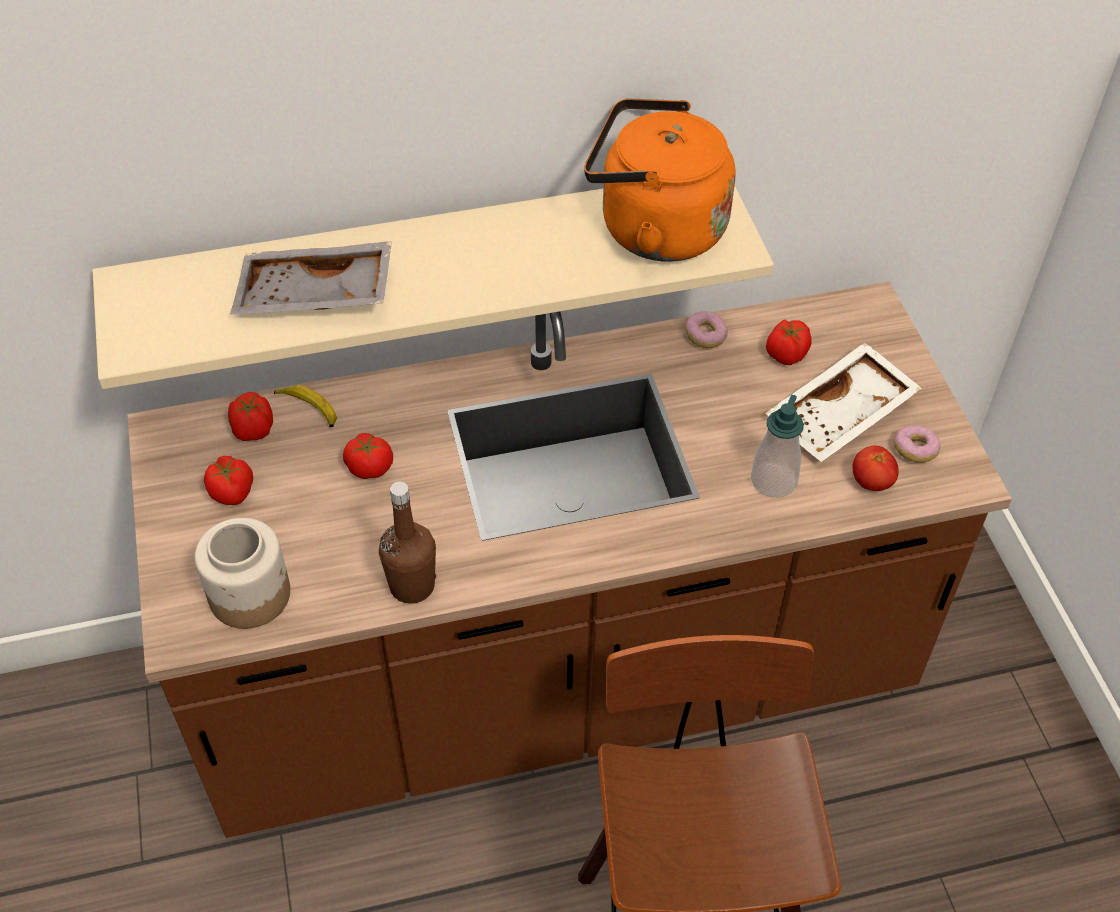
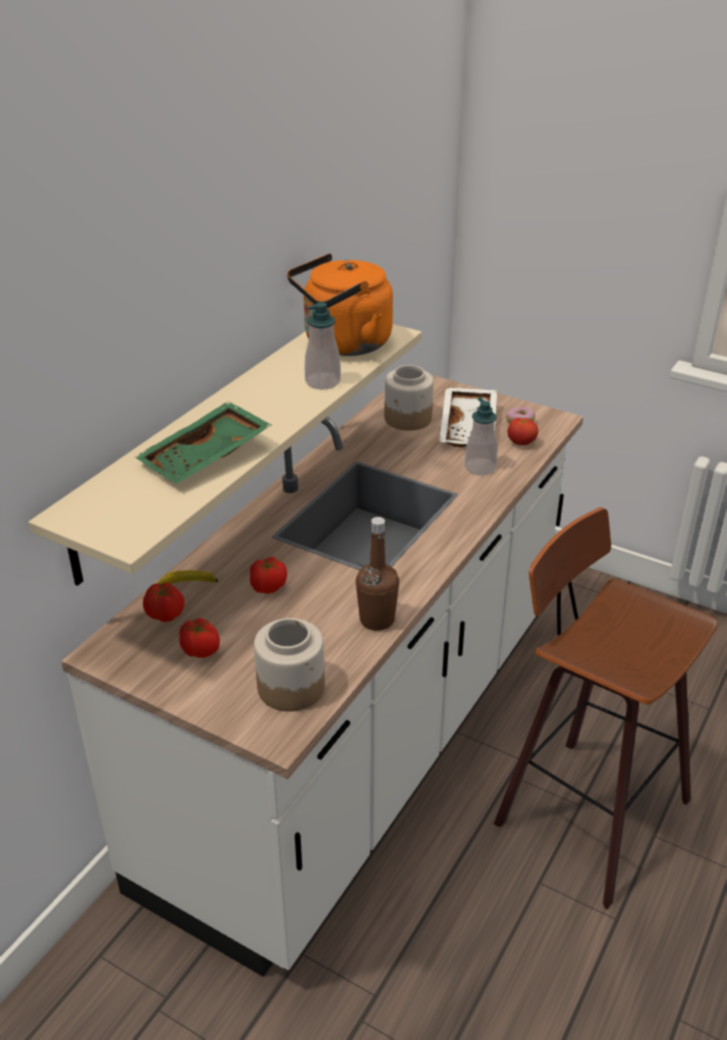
camera: 45 degrees left, 15 degrees down
(314, 297) = (207, 457): grey tray -> green tray
(556, 270) = (323, 382): none -> soap dispenser
(557, 681) = (363, 743): brown counter -> white counter
(705, 336) = (358, 432): donut -> none
(786, 355) = (408, 419): tomato -> jar

